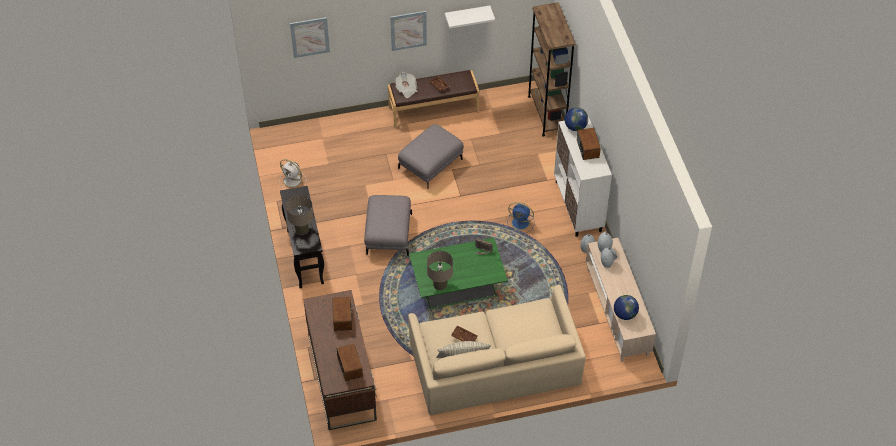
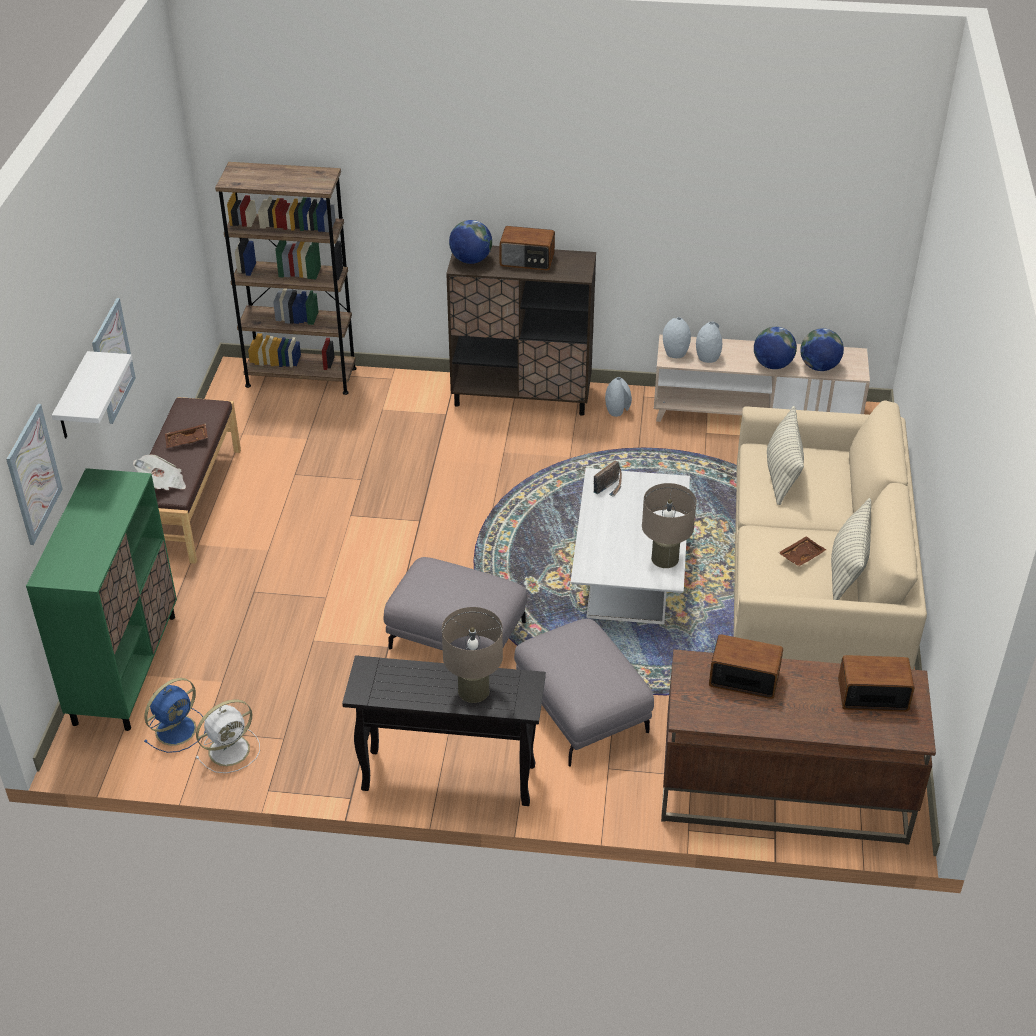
camera: 70 degrees left, 10 degrees down
(323, 130) = (125, 668): none -> green cabinet
(431, 165) = (322, 539): grey ottoman -> grey ottoman (582, 710)
(457, 288) = (629, 577): green coffee table -> white coffee table
(467, 15) = (148, 277): white shelf -> white shelf (73, 398)
(521, 223) = (522, 465): blue fan -> blue fan (177, 729)
(526, 318) = (782, 474): none -> pillow
(578, 206) = (522, 396): white cabinet -> brown cabinet
(615, 293) = (772, 365): none -> globe

